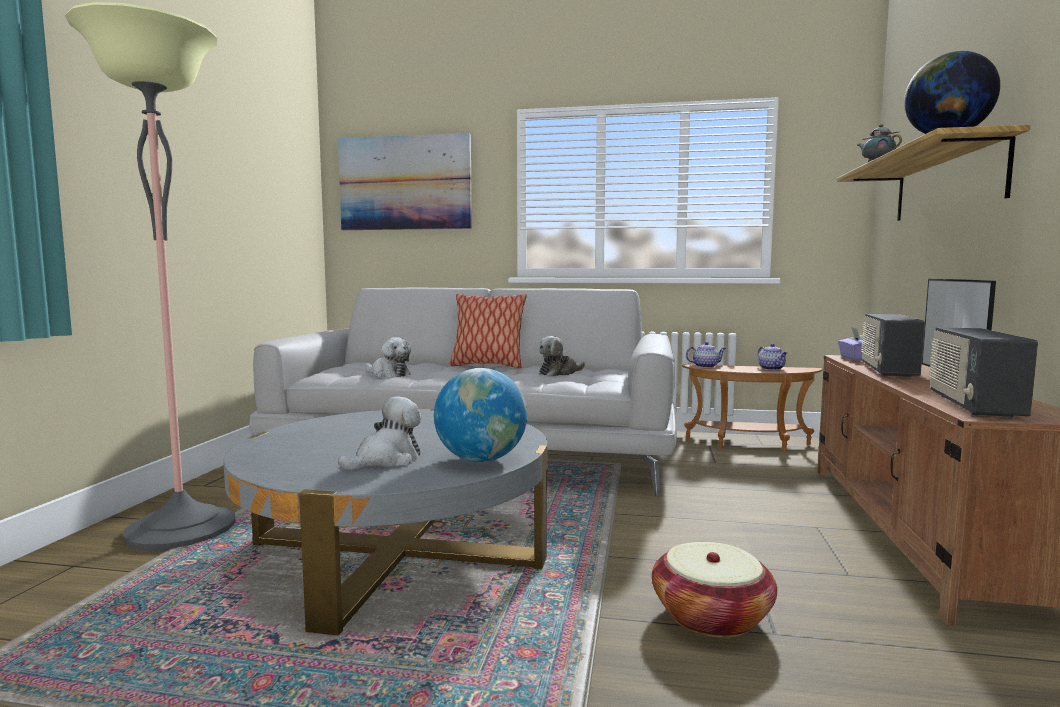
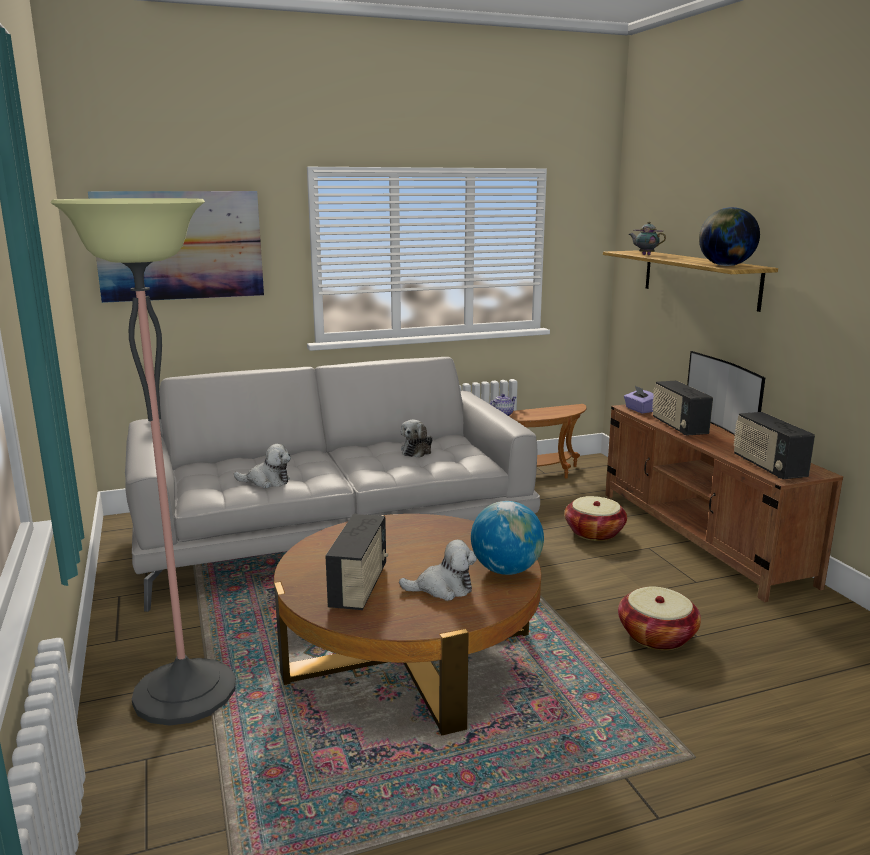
camera: 30 degrees left, 10 degrees up
(318, 445) = (359, 587): none -> radio
(386, 460) = (443, 588): plush toy -> plush toy turned 75 degrees clockwise
(396, 552) = (409, 653): grey coffee table -> brown coffee table
(487, 366) = (334, 449): pillow -> none
(758, 500) = (594, 532): none -> basket
(772, 369) = (553, 411): teapot -> none

